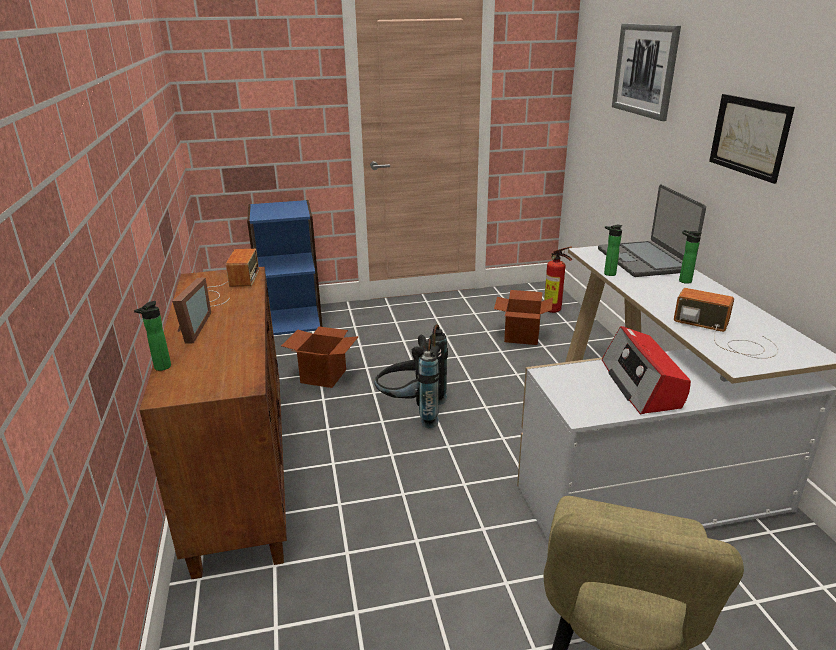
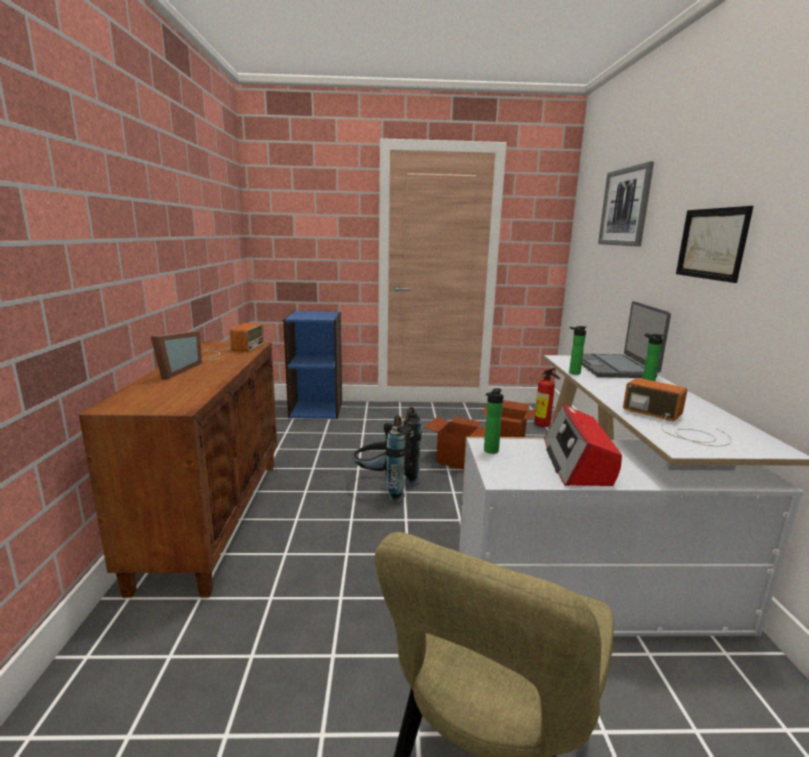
camera: 10 degrees right, 10 degrees down
(160, 368) = (125, 391): bottle -> bottle (490, 451)
(323, 376) = (322, 451): cardboard box -> cardboard box (456, 460)

